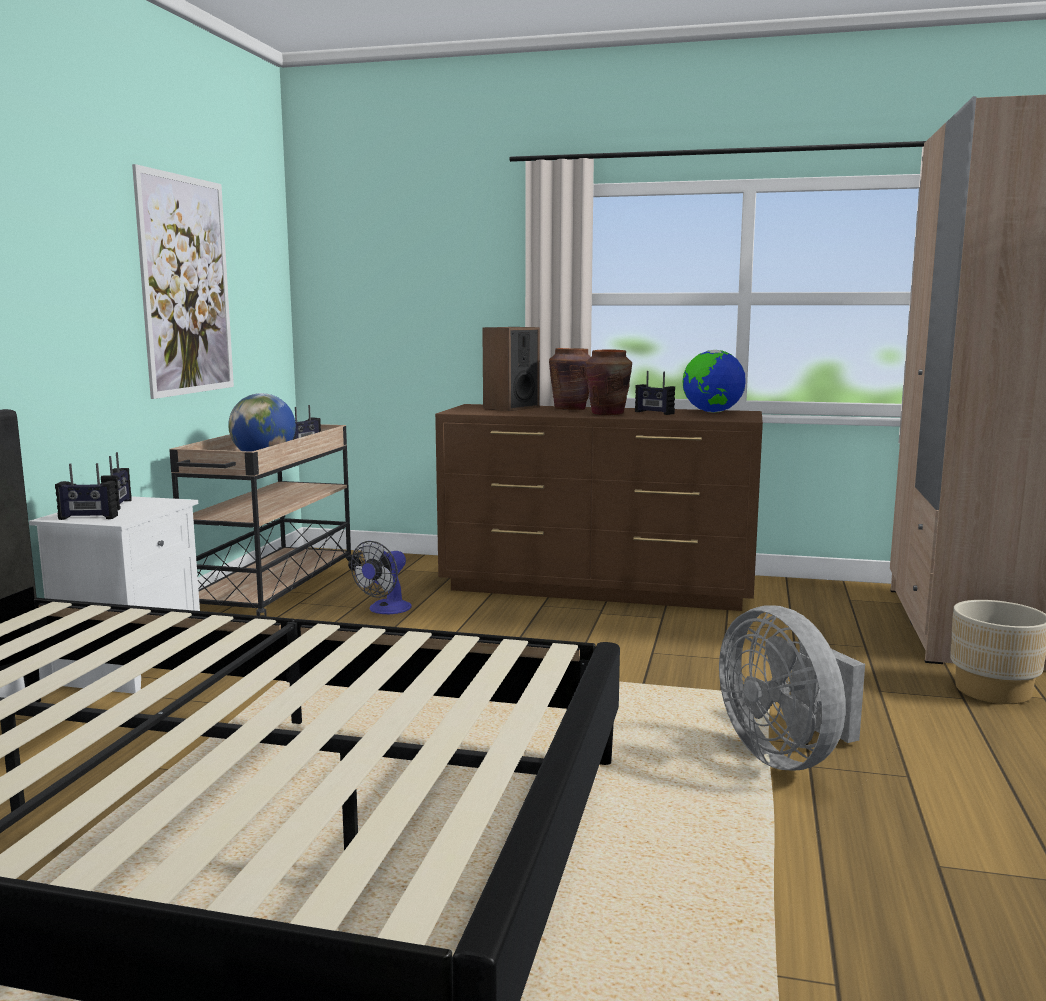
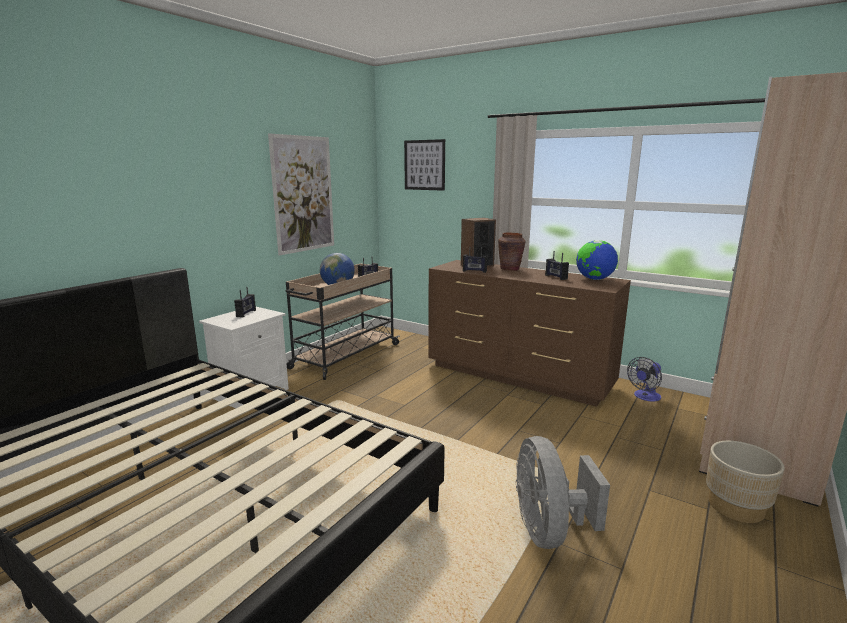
camera: 20 degrees right, 5 degrees up
(88, 518) = (224, 321): radio -> radio (474, 271)
(385, 610) = (392, 374): fan -> fan (645, 397)
(387, 243) = (424, 165): none -> picture
(607, 413) = (526, 276): brown vase -> none

